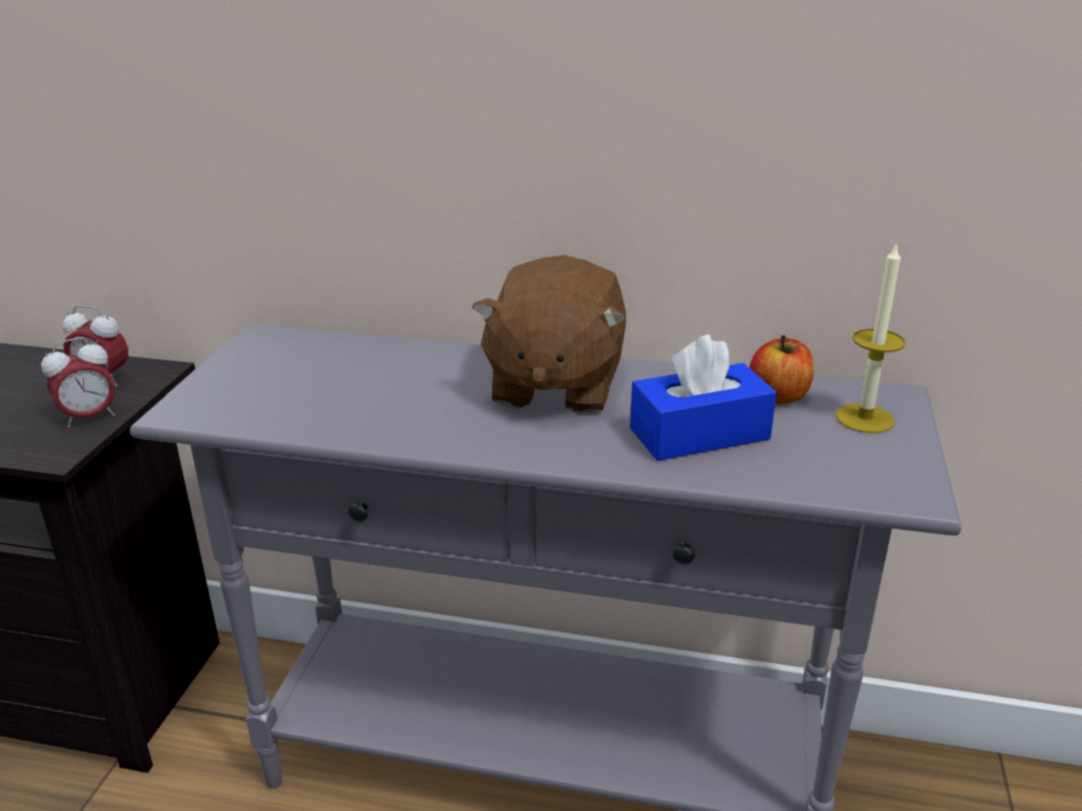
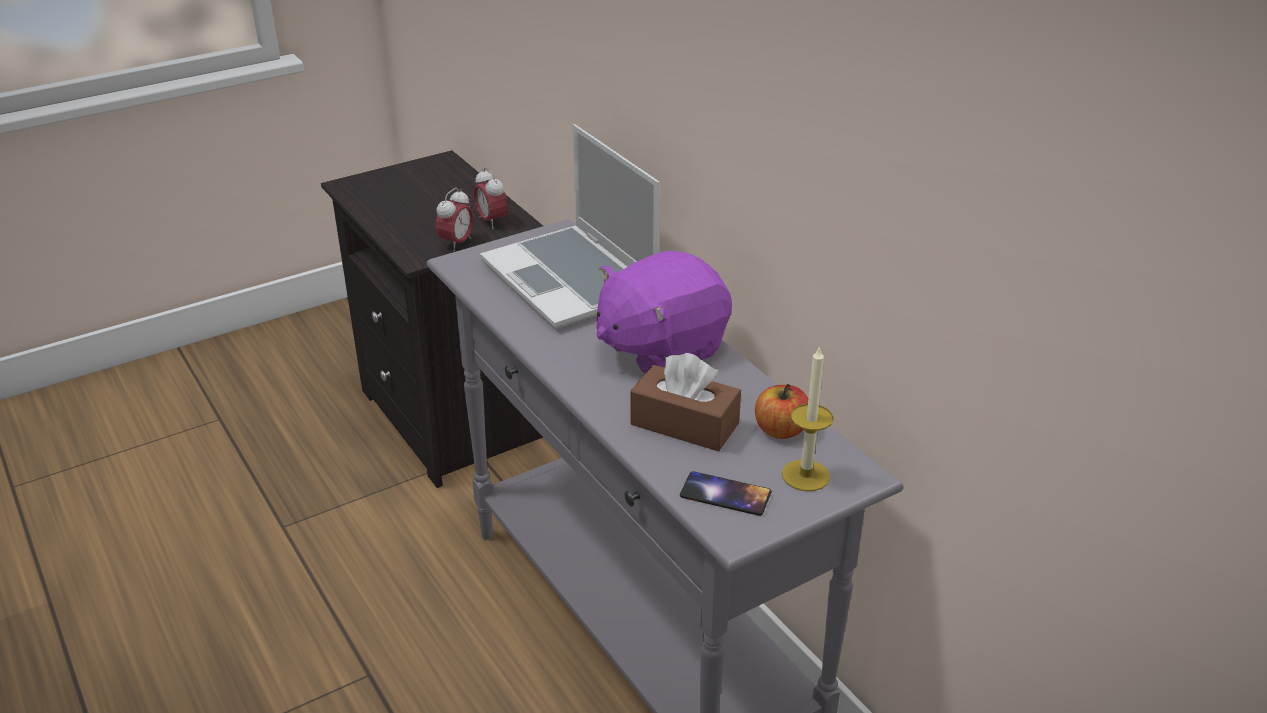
camera: 45 degrees right, 5 degrees up
(89, 417) = (457, 243): alarm clock -> alarm clock turned 75 degrees counterclockwise
(355, 370) = (572, 280): none -> laptop
(554, 385) = (660, 347): brown plush toy -> purple plush toy
(699, 434) = (684, 424): blue tissue box -> brown tissue box
(845, 469) = (725, 494): none -> phone

